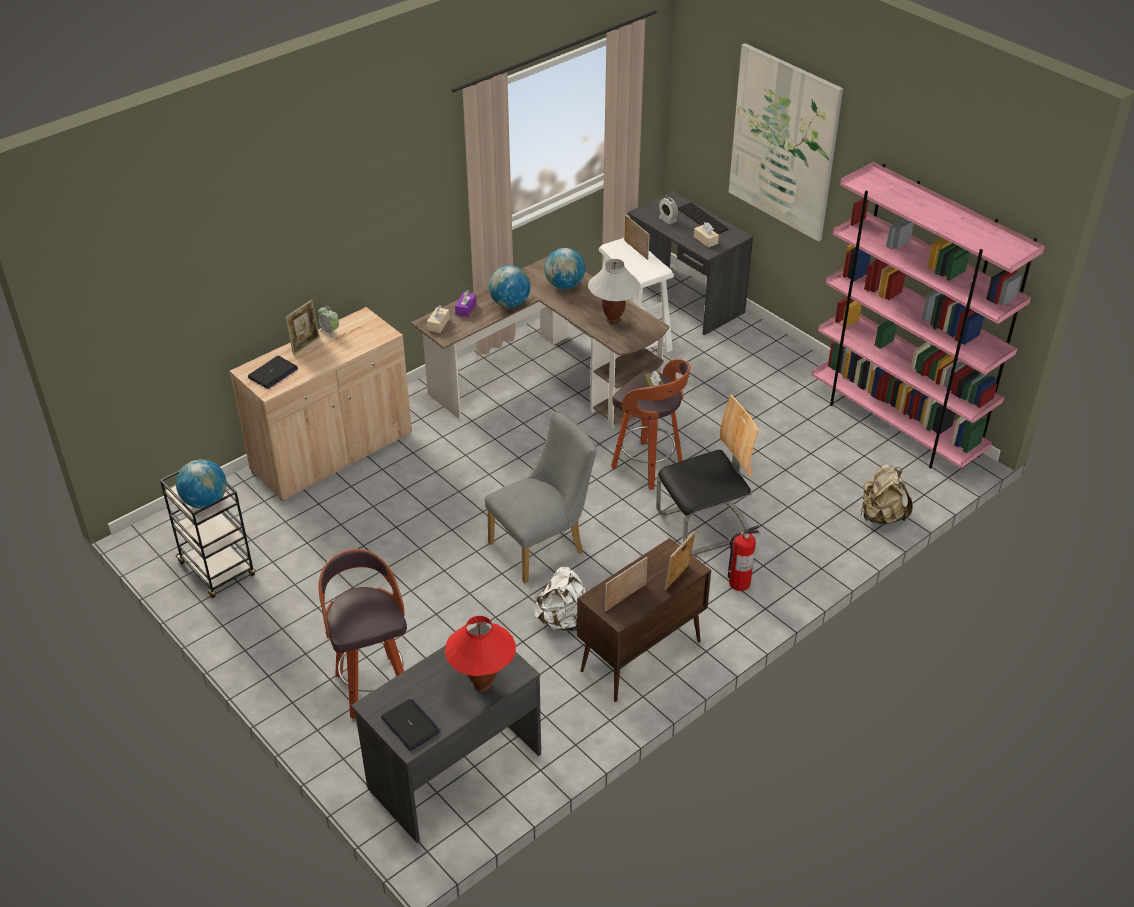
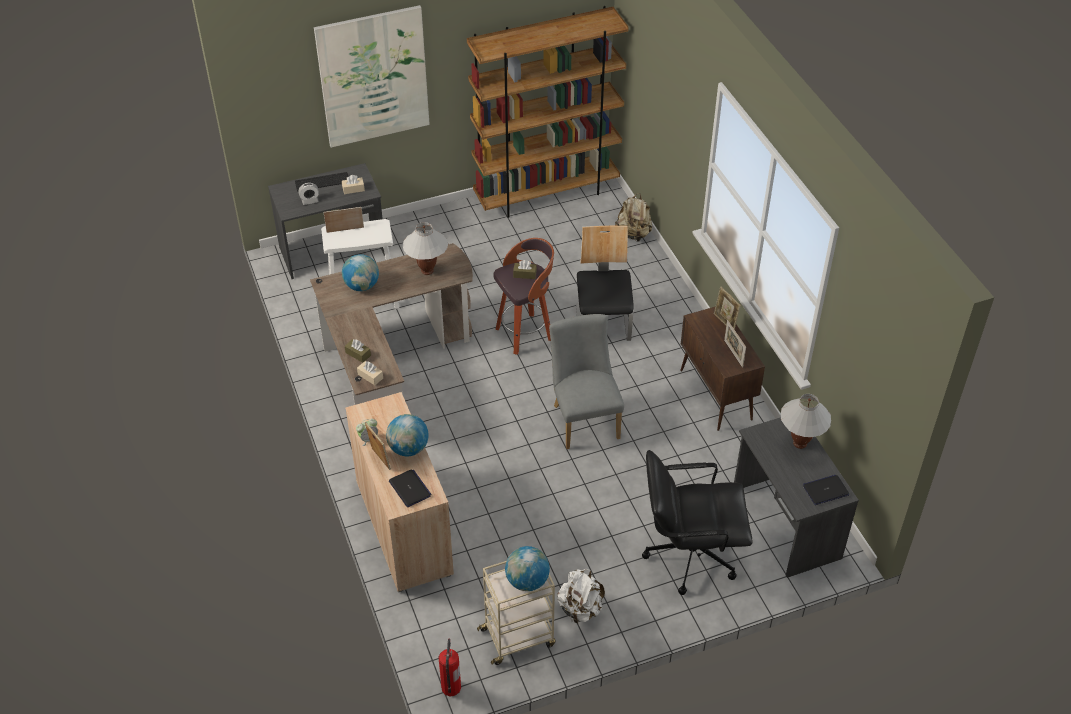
camera: 70 degrees left, 5 degrees up
(218, 570) = (518, 637): black cart -> beige cart
(372, 686) = (689, 554): stool -> black office chair
(466, 309) = (358, 354): purple tissue box -> brown tissue box
(482, 685) = (799, 444): red table lamp -> white table lamp
(509, 303) = (367, 325): globe -> globe (408, 448)
(562, 620) = (665, 427): white backpack -> white backpack (580, 609)
(739, 583) = (667, 324): fire extinguisher -> fire extinguisher (451, 688)
(896, 425) = (547, 193): pink bookcase -> brown bookcase

